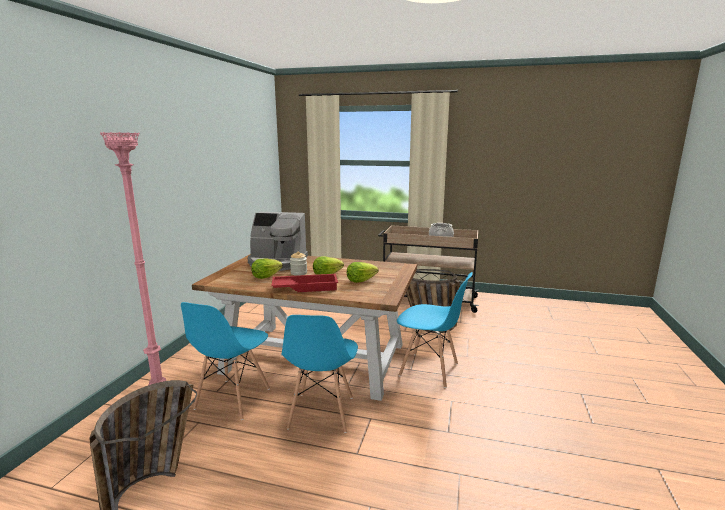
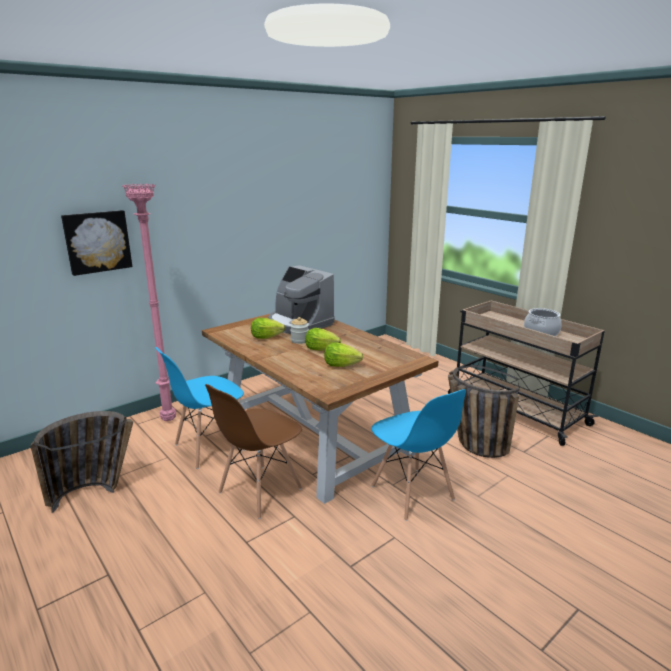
camera: 35 degrees right, 5 degrees up
(61, 201) = (97, 242): none -> picture
(305, 287) = (280, 358): red tray -> none
(321, 413) = (259, 491): blue chair -> brown chair

